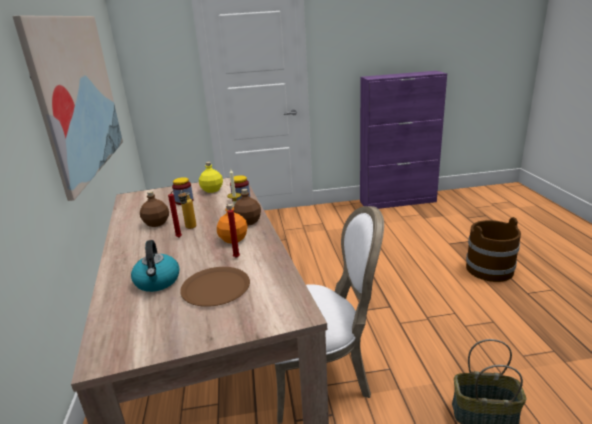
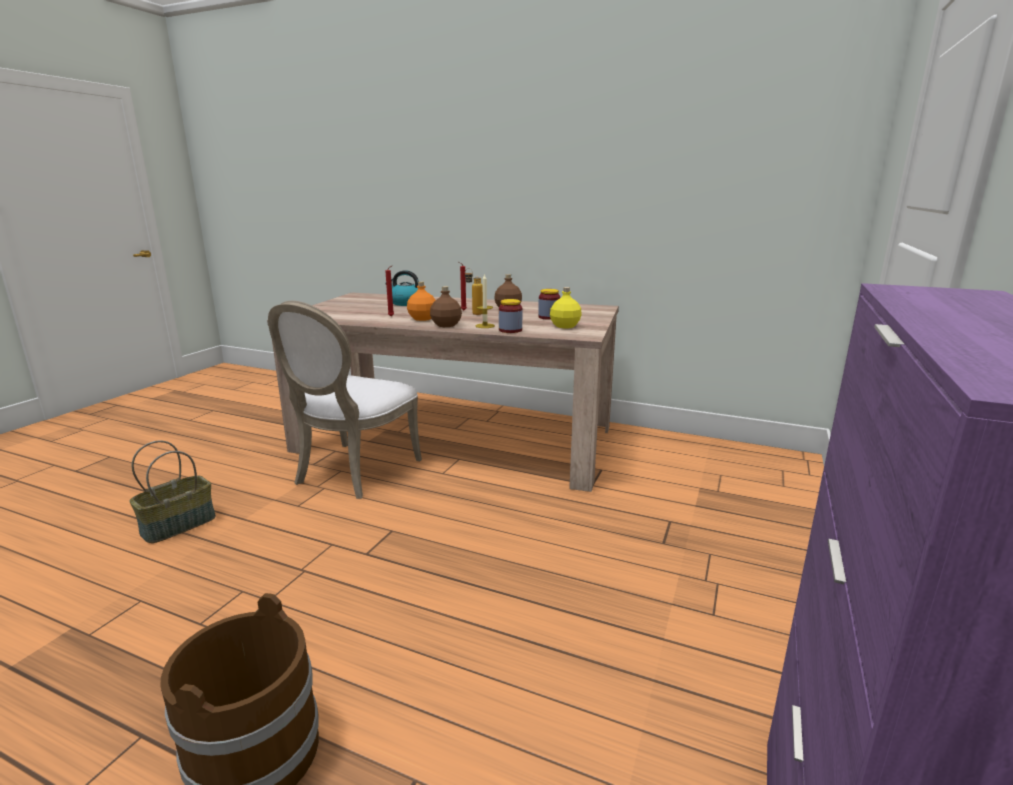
camera: 120 degrees right, 5 degrees down
(78, 96) = (624, 186): picture -> none
(215, 287) = (365, 309): brown plate -> none

